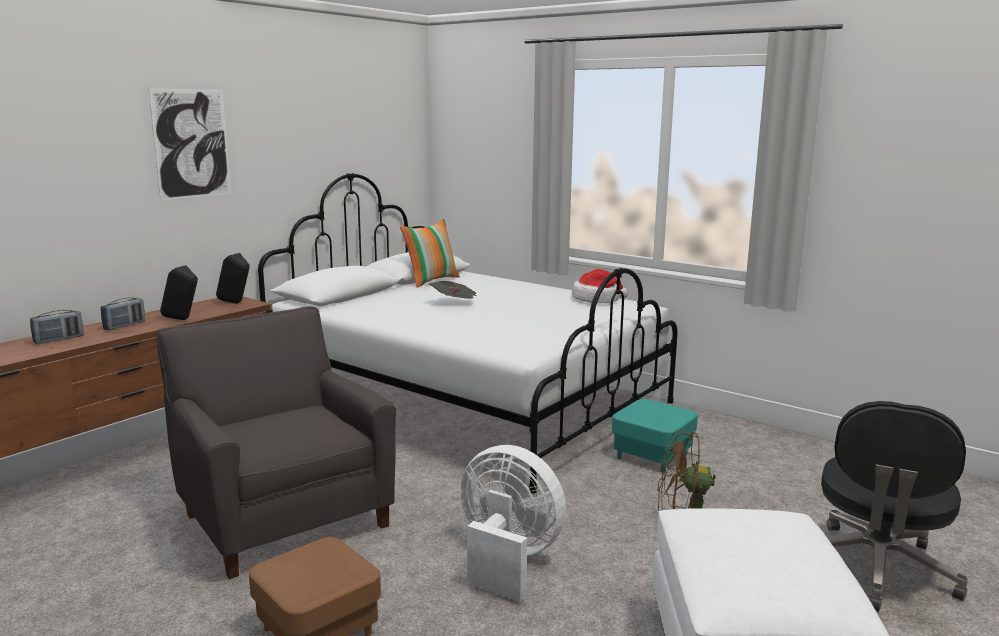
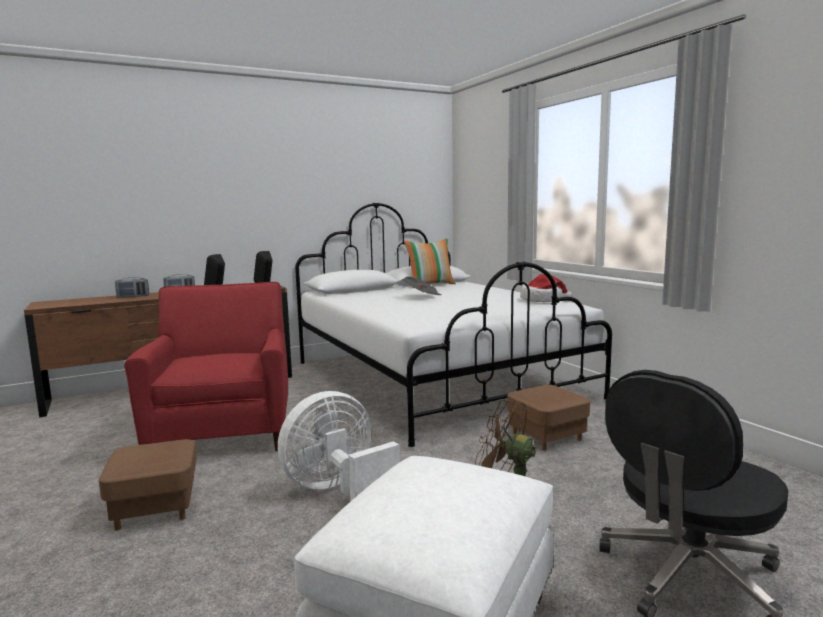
camera: 25 degrees right, 5 degrees down
(191, 144) = (246, 175): picture -> none
(281, 516) = (224, 432): grey armchair -> red armchair
(507, 559) = (338, 490): white fan -> white fan turned 90 degrees counterclockwise
(652, 456) = (546, 436): turquoise ottoman -> brown ottoman

